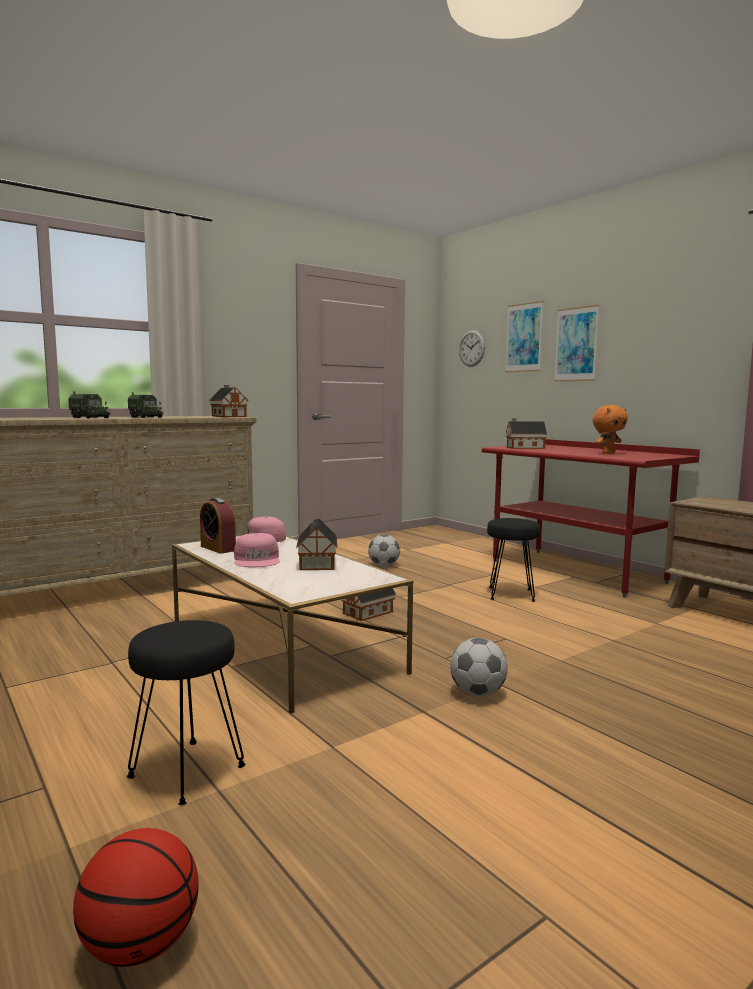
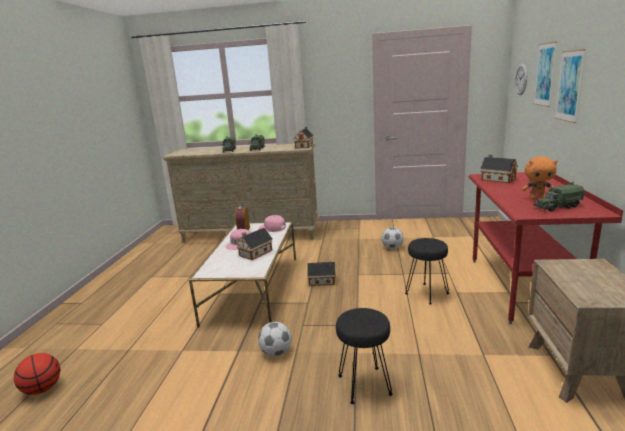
camera: 45 degrees right, 10 degrees up
(186, 770) = (134, 336): black stool -> black stool (364, 384)
(641, 455) = (557, 207): none -> toy truck

